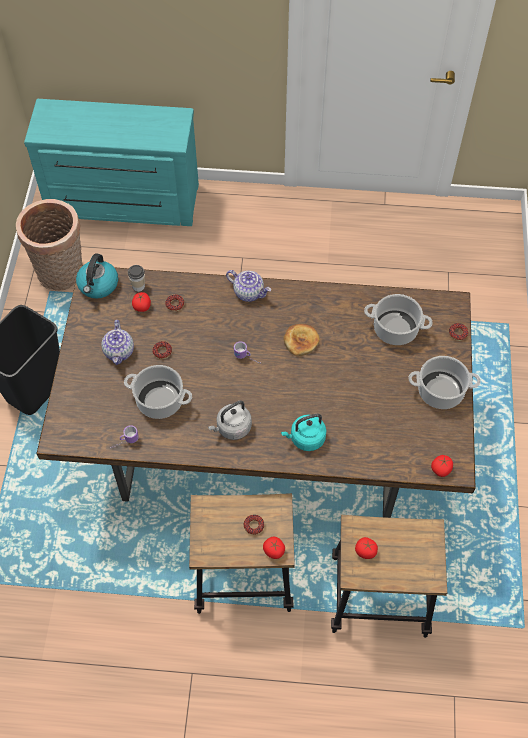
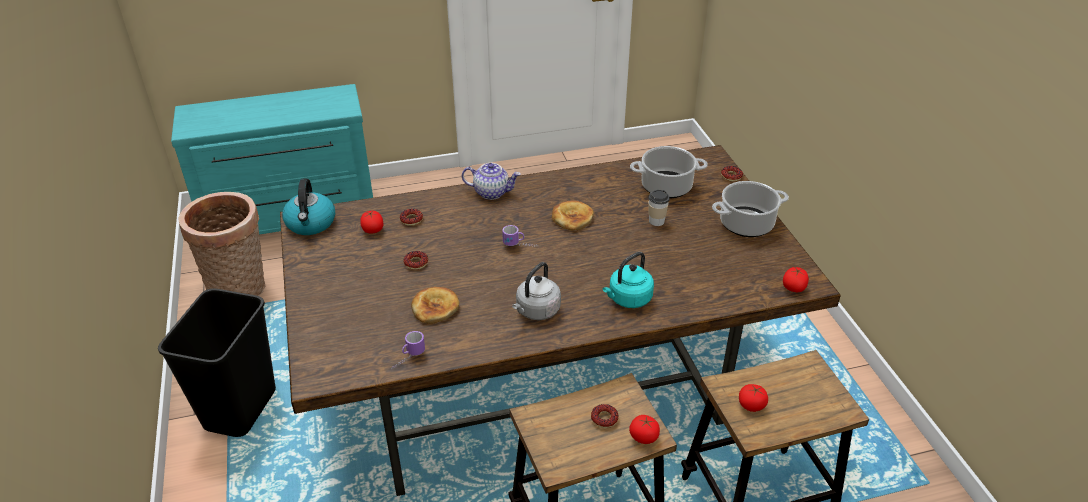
camera: 20 degrees left, 20 degrees down
(119, 352) = (363, 275): teapot -> none
(138, 286) = (360, 214): cup -> cup (656, 221)
(160, 400) = (435, 307): cooking pot -> bread

